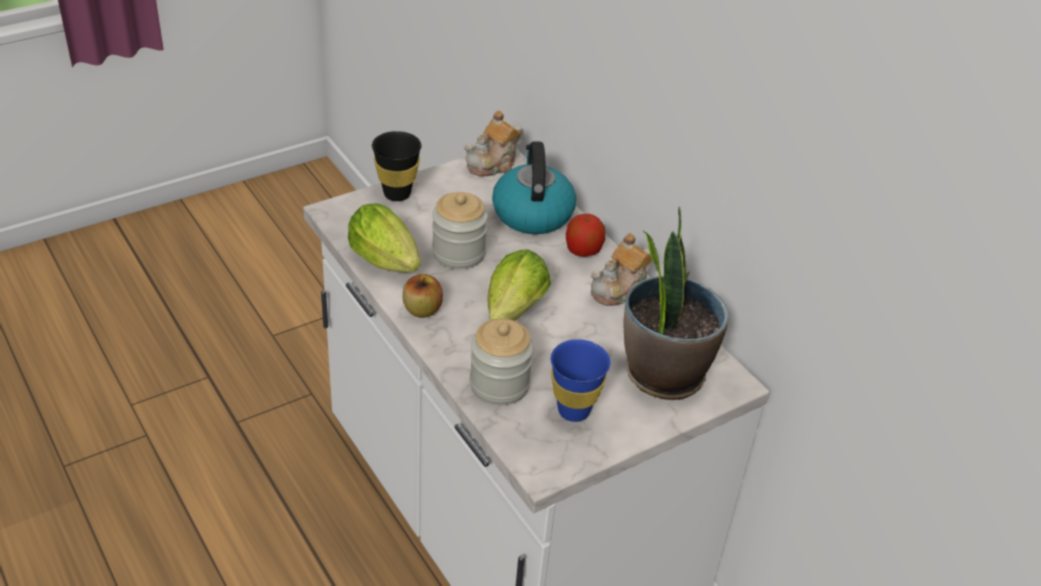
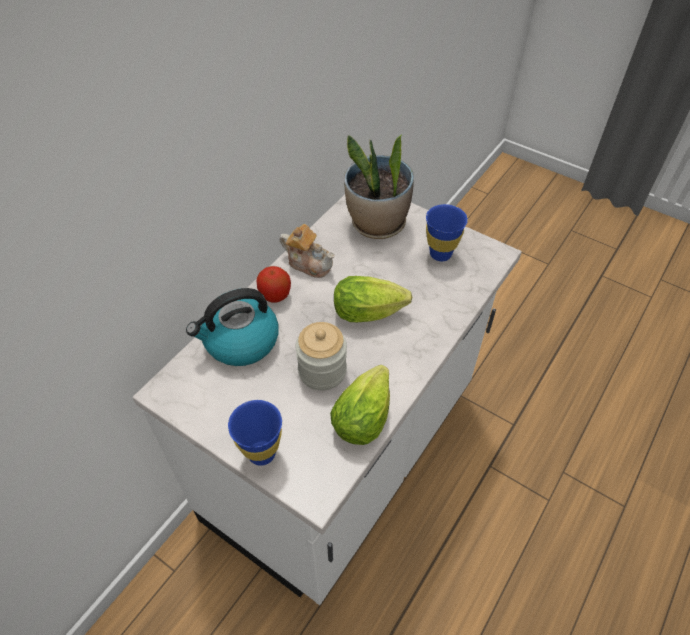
camera: 110 degrees left, 10 degrees up
(397, 194) = (261, 453): black cup -> blue cup
(422, 310) = (404, 367): apple -> none
(493, 164) = (177, 395): teapot -> none
(499, 385) = (446, 295): jar -> none

